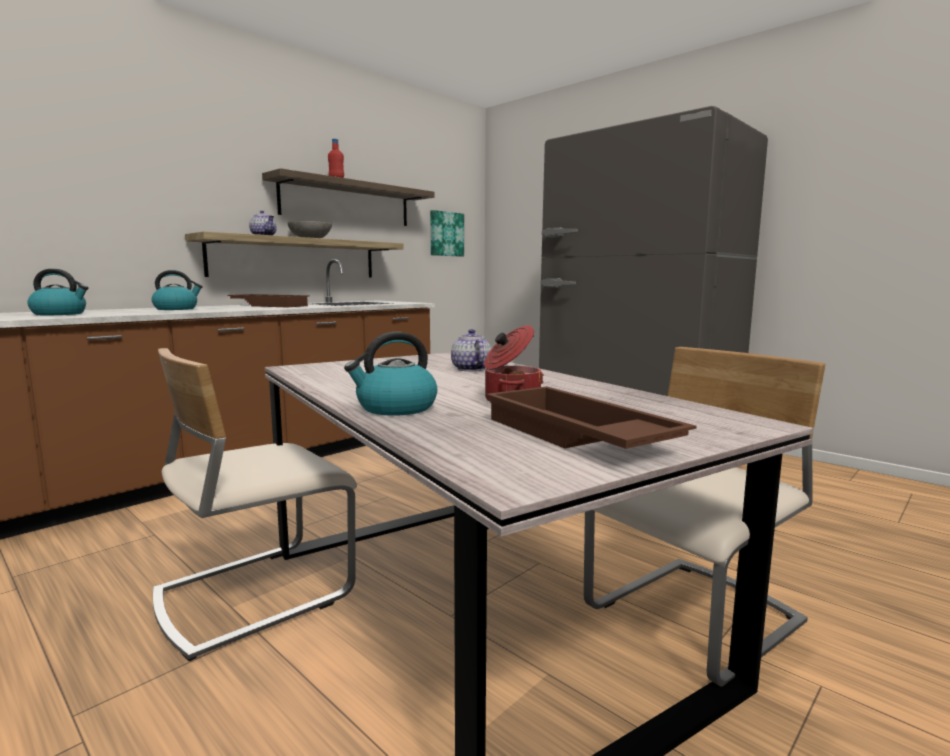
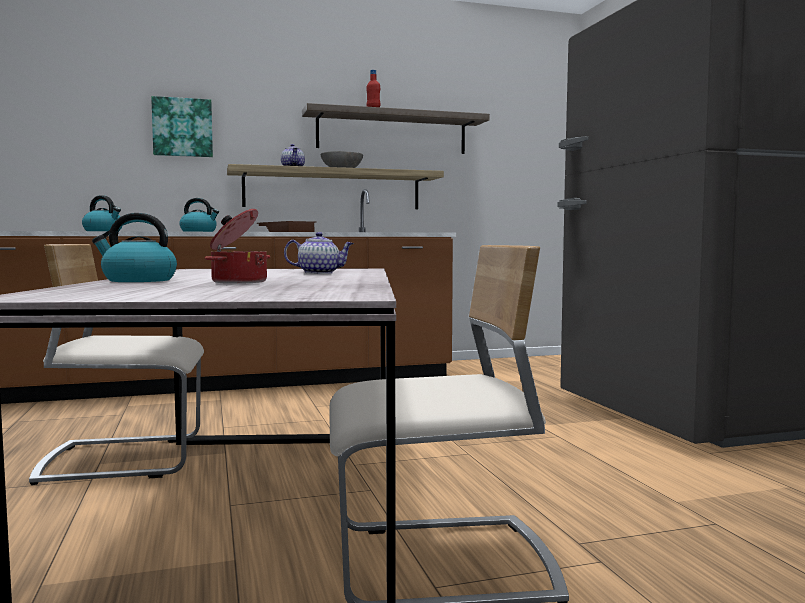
camera: 30 degrees right, 5 degrees down
(446, 234) = (518, 161): picture -> picture (182, 127)
(470, 369) = (319, 273): teapot -> teapot turned 75 degrees clockwise
(573, 435) = (168, 291): brown tray -> none

